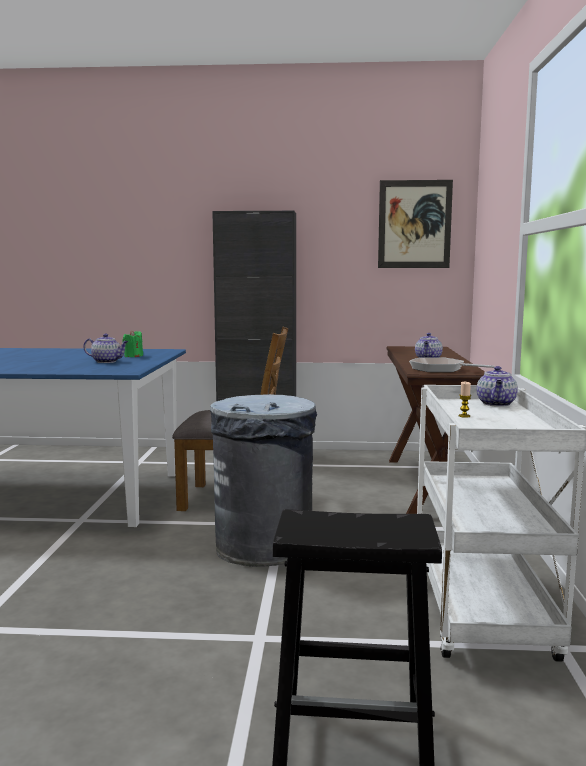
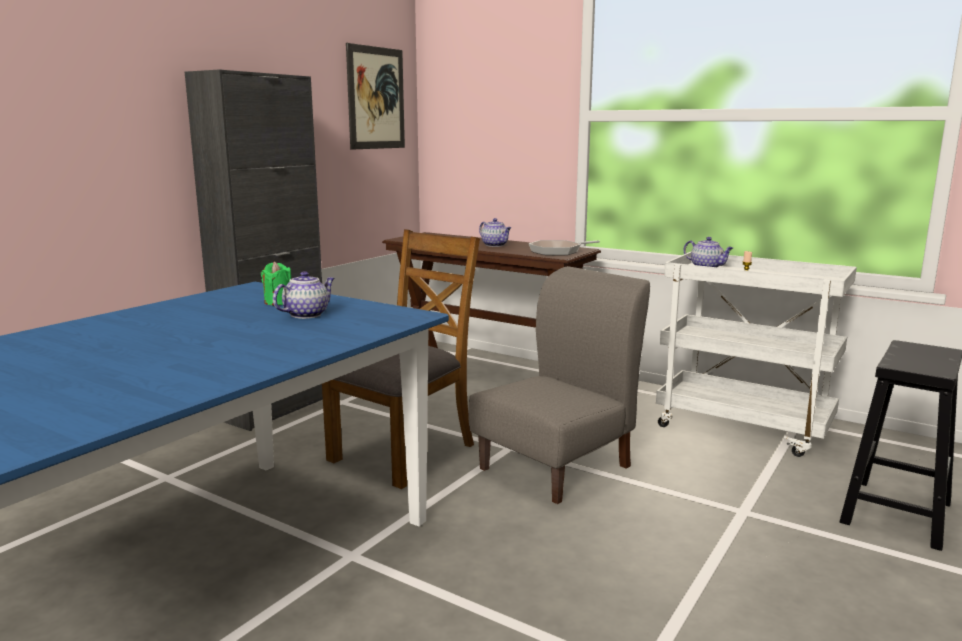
camera: 60 degrees left, 5 degrees up
(265, 546) = (557, 467): grey trash can -> grey chair

